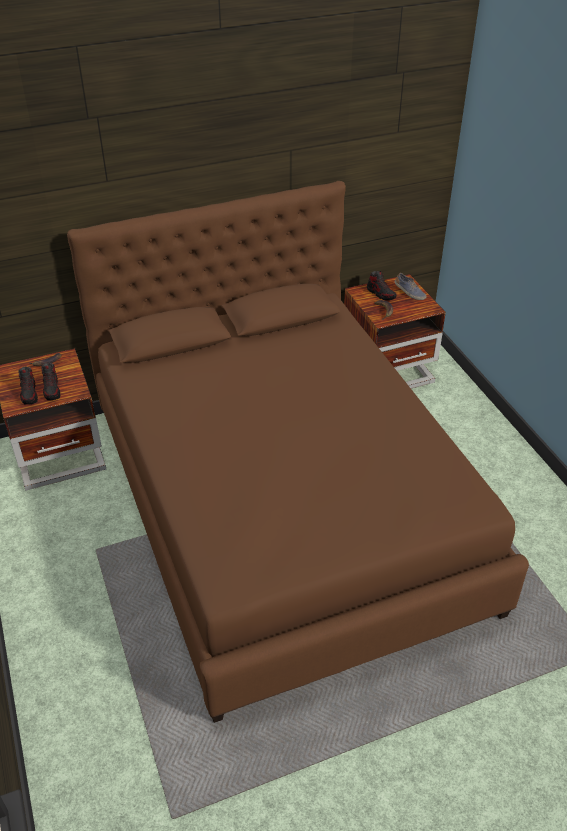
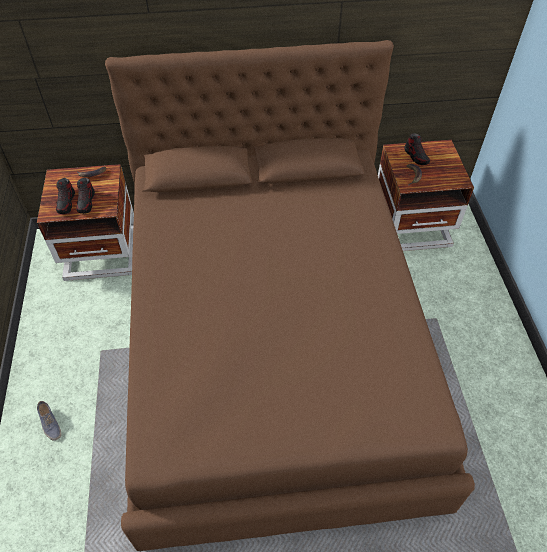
camera: 15 degrees right, 10 degrees up
(409, 293) = (444, 160): shoe -> shoe (49, 423)

